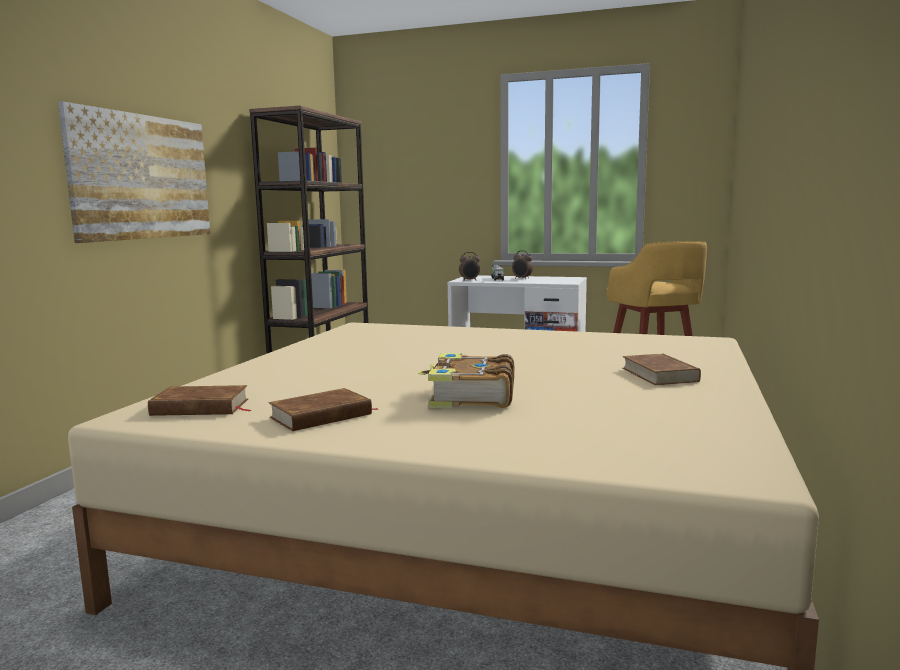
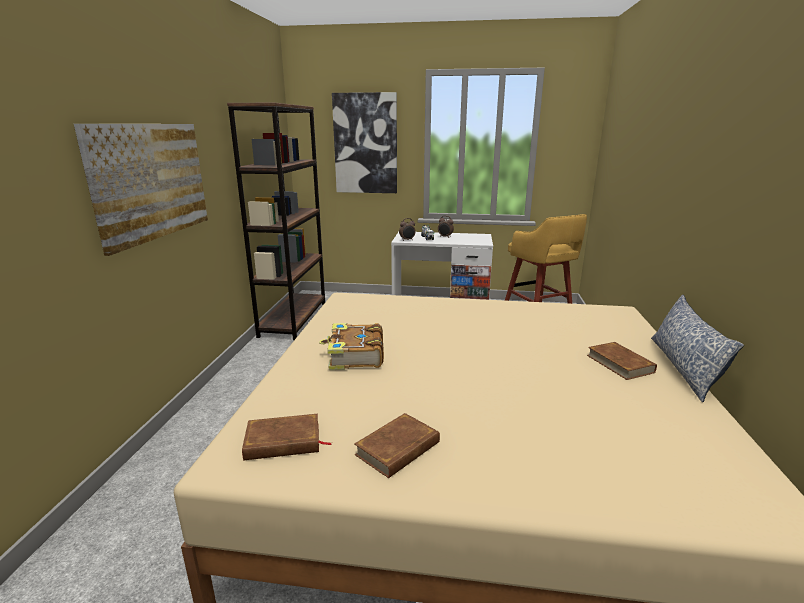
camera: 10 degrees left, 10 degrees up
(428, 168) = (365, 144): none -> picture
(470, 397) = (501, 407): book -> book (355, 356)
(745, 379) = (683, 367): none -> pillow

